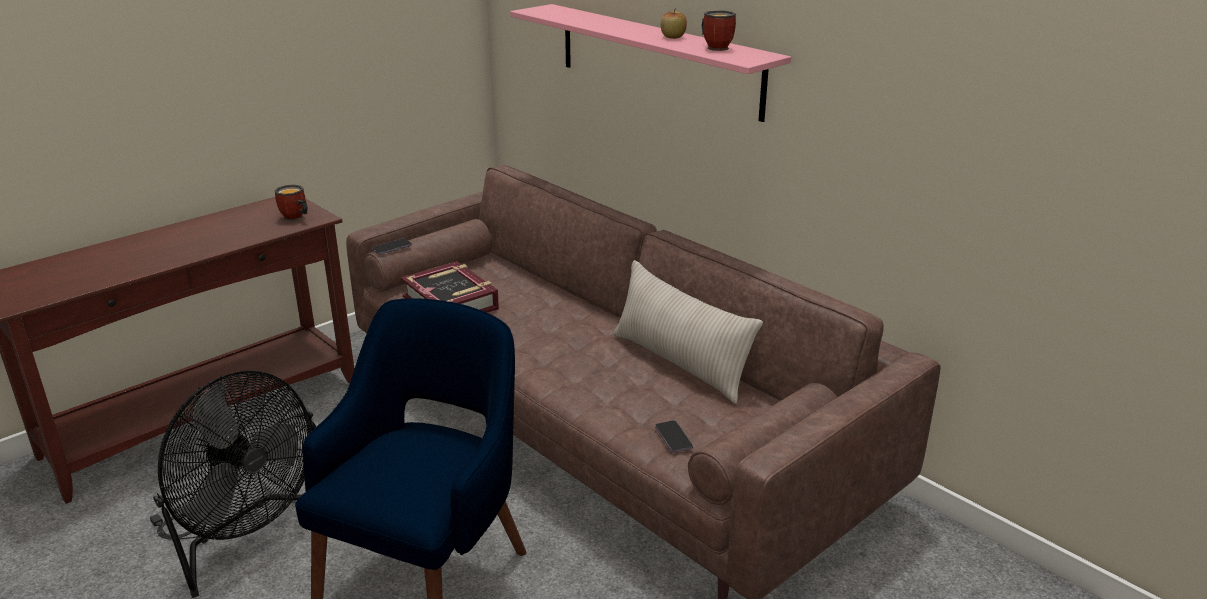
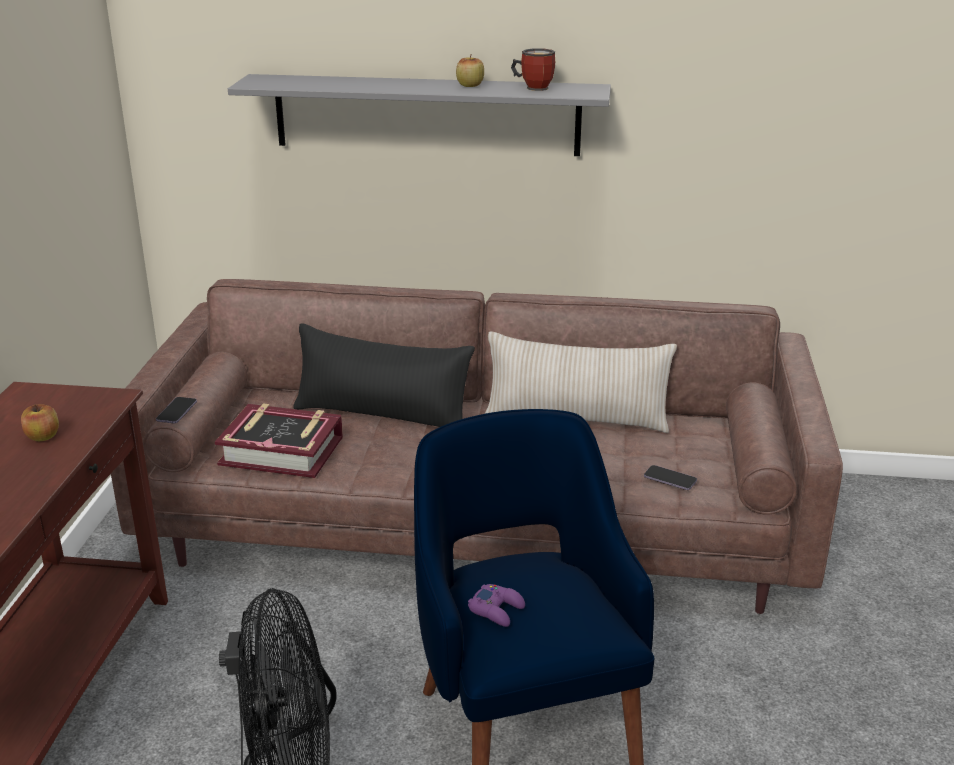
camera: 40 degrees left, 0 degrees up
(250, 227) = (43, 436): none -> apple
(294, 219) = (83, 409): mug -> none
(378, 456) = (497, 610): none -> purple game controller
(549, 305) = (382, 415): none -> black pillow
(657, 59) = (426, 115): pink shelf -> grey shelf

